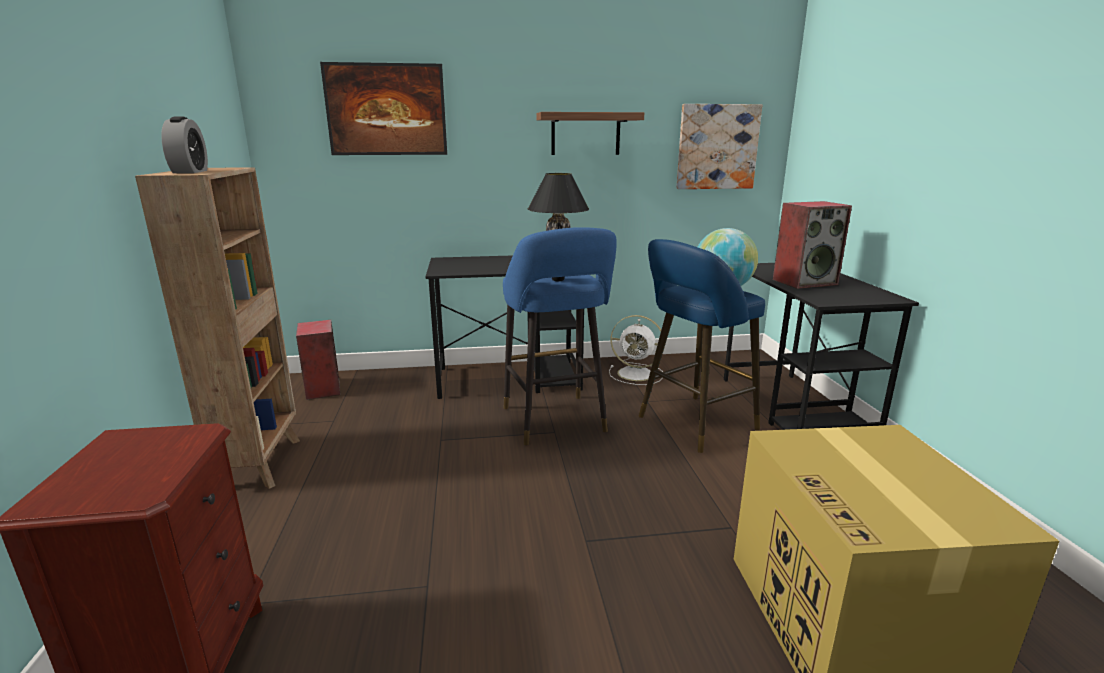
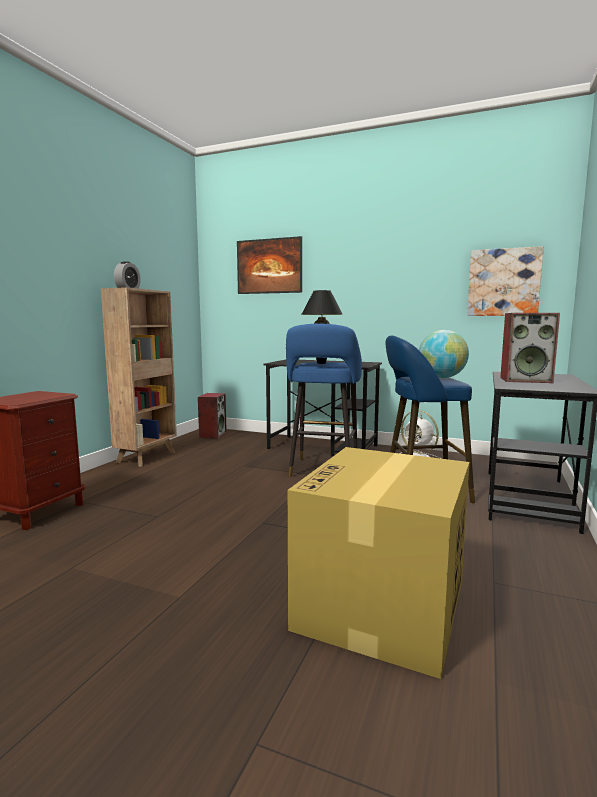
camera: 30 degrees right, 10 degrees down
(585, 134) = (394, 276): shelf -> none

